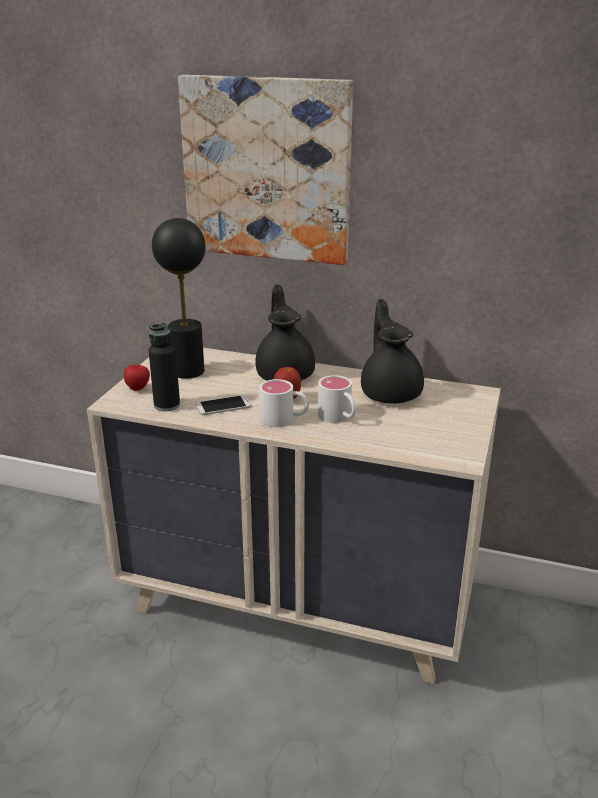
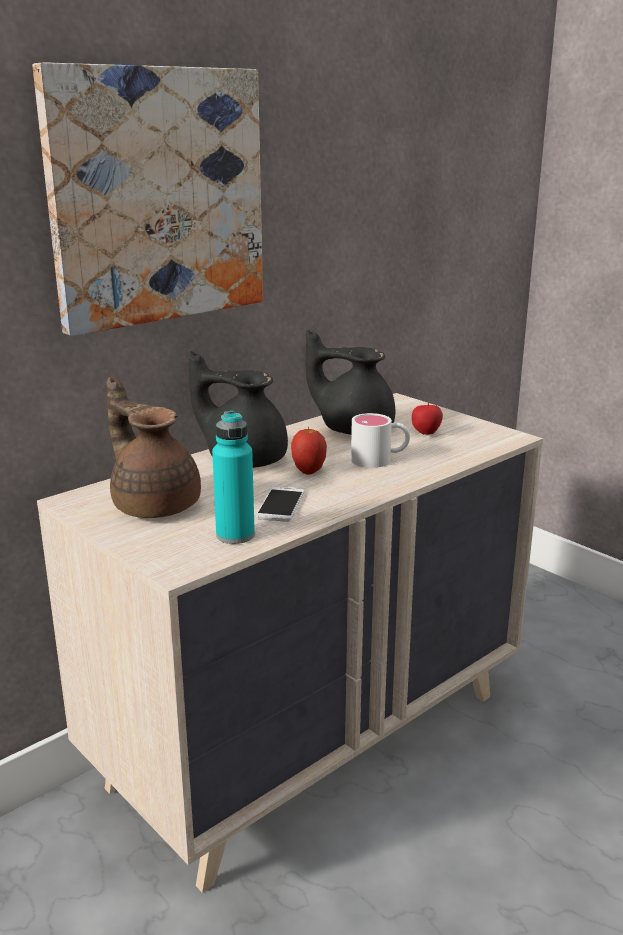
camera: 60 degrees left, 5 degrees down
(138, 389) = (160, 544): apple -> apple (426, 433)
(167, 405) = (235, 535): black bottle -> turquoise bottle
(188, 371) = (155, 504): black table lamp -> brown teapot
(284, 419) = (354, 483): white mug -> none

